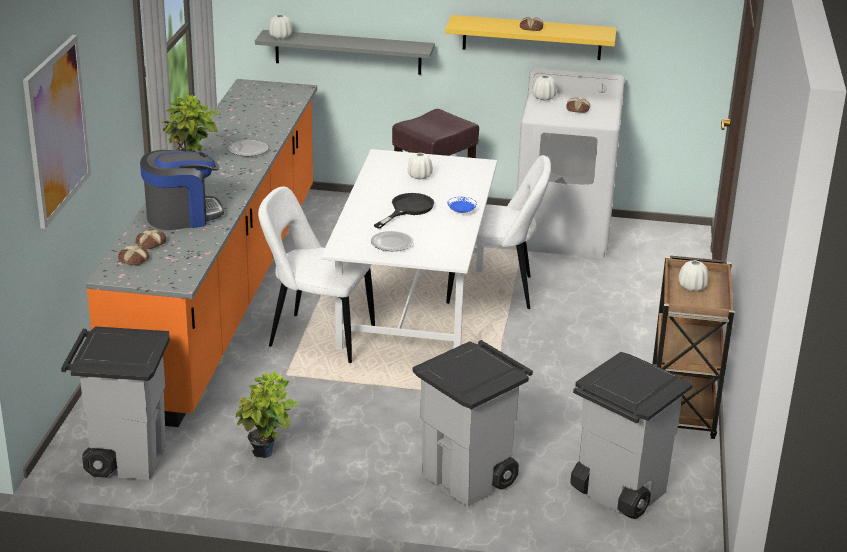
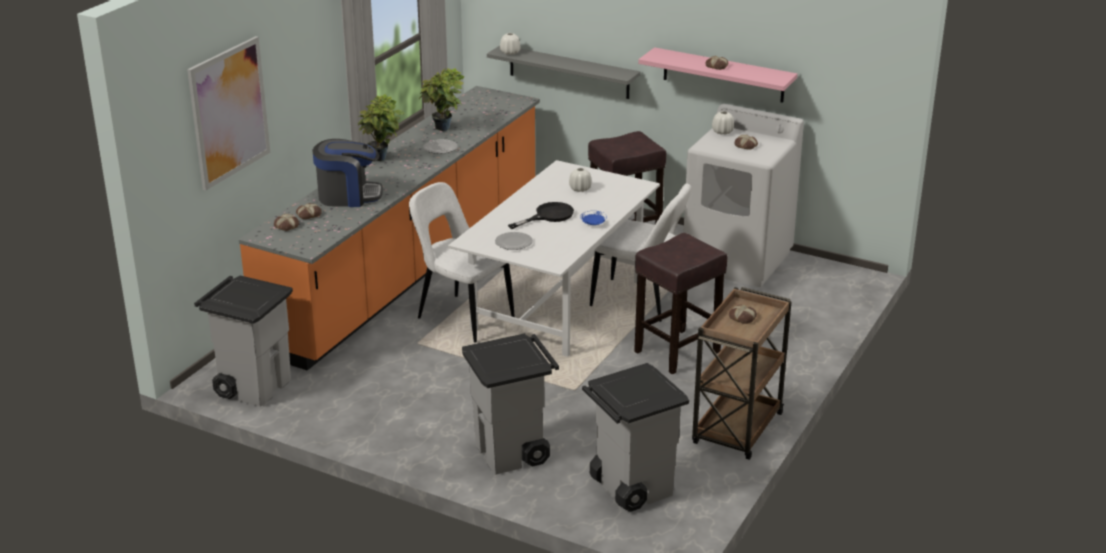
camera: 20 degrees right, 0 degrees up
(267, 455) = (361, 404): potted plant -> potted plant (444, 130)
(532, 37) = (723, 75): yellow shelf -> pink shelf
(567, 338) = (676, 352): none -> brown stool
(692, 287) = (743, 317): white vase -> bread

